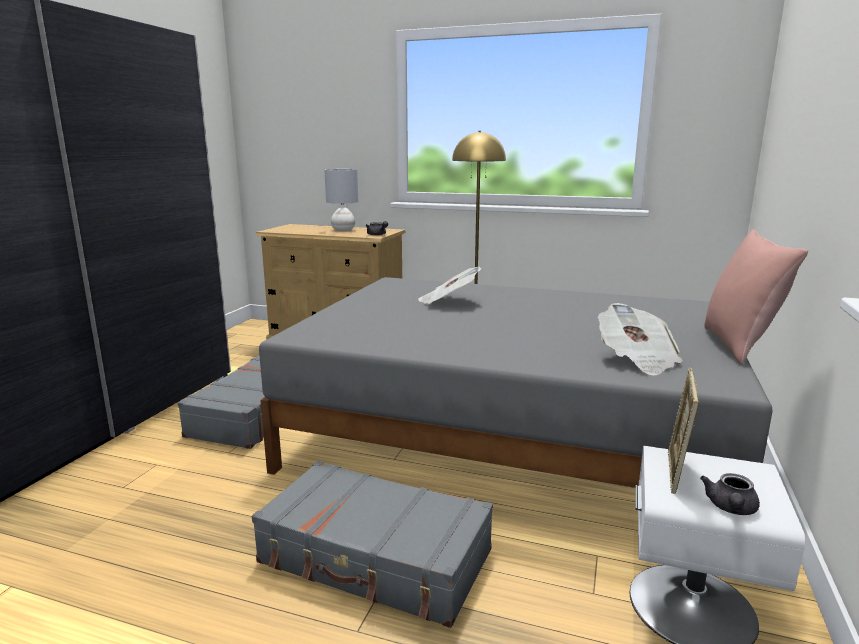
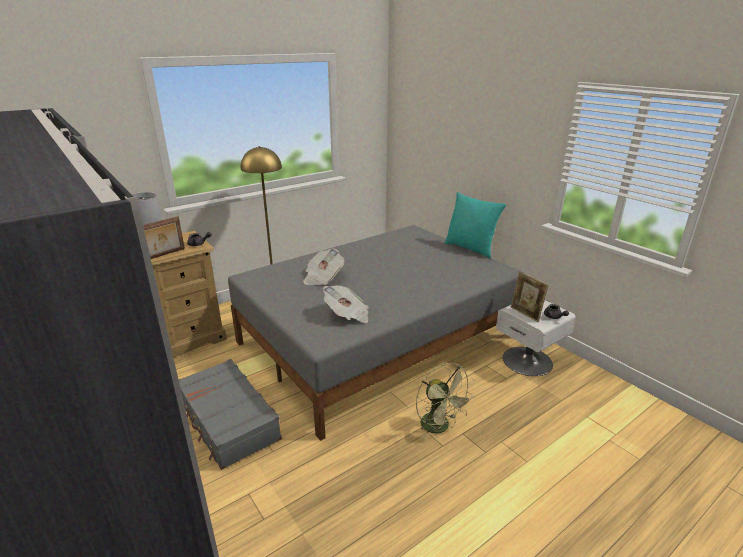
camera: 55 degrees left, 10 degrees up
(336, 234) = (164, 255): none -> picture frame
(375, 558) = (440, 427): grey suitcase -> green fan
(637, 359) = (464, 273): newspaper -> newspaper (347, 315)
(739, 345) = (470, 248): pink pillow -> turquoise pillow

